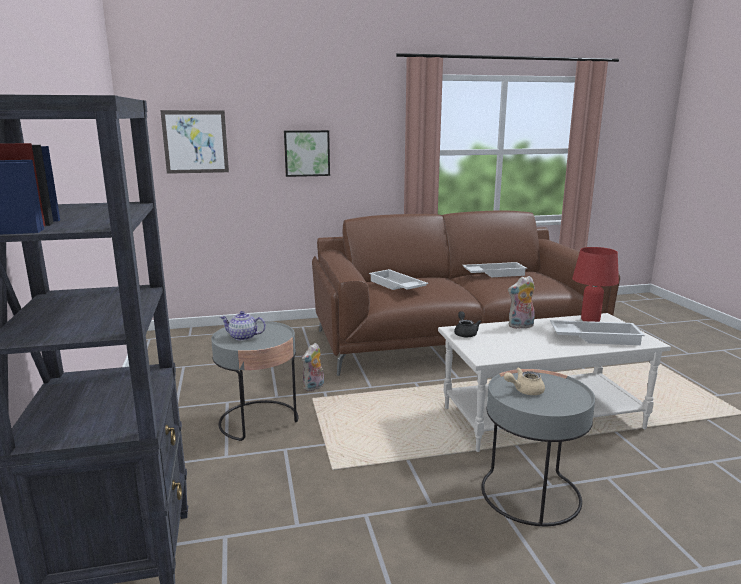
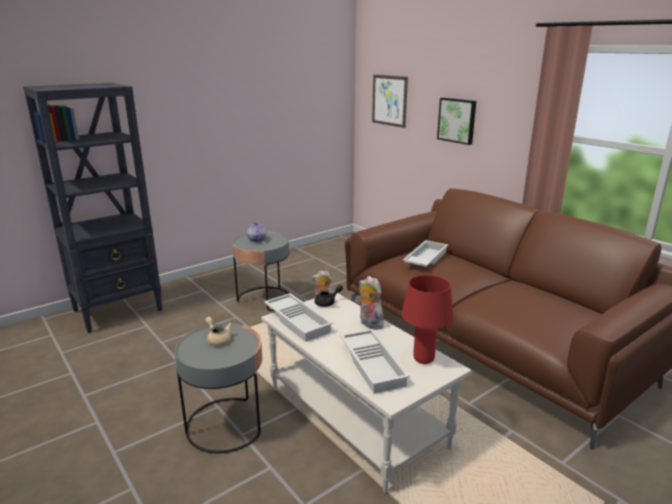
camera: 65 degrees right, 5 degrees up
(494, 273) = (536, 292): white tray -> white tray (298, 321)

